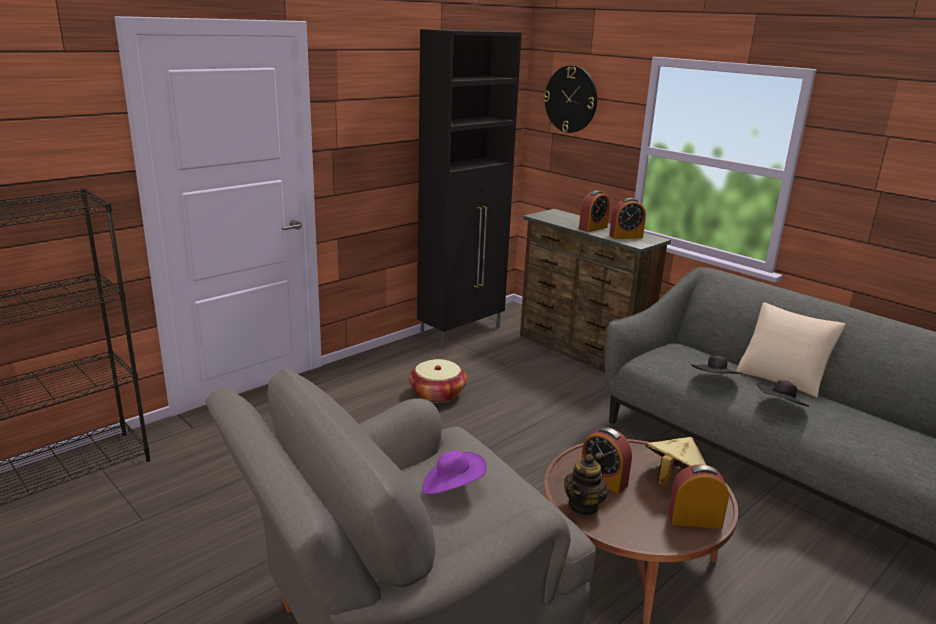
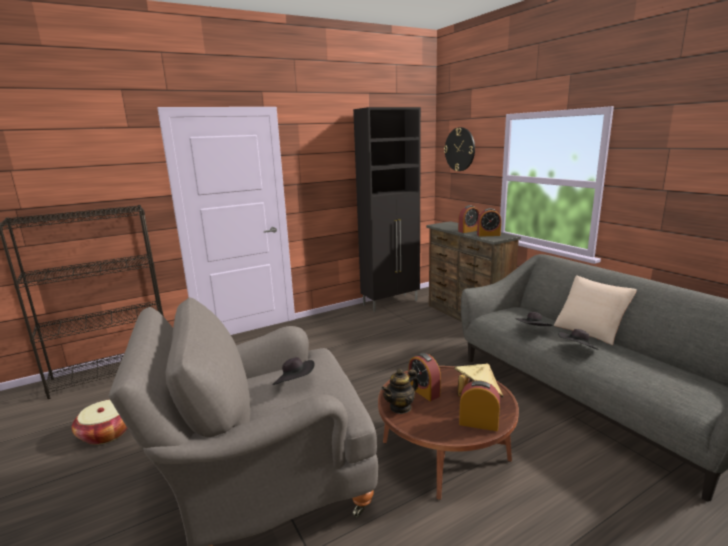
camera: 15 degrees right, 5 degrees down
(437, 394) = (358, 338): basket -> basket (107, 433)
(452, 488) = (295, 383): purple hat -> black hat

